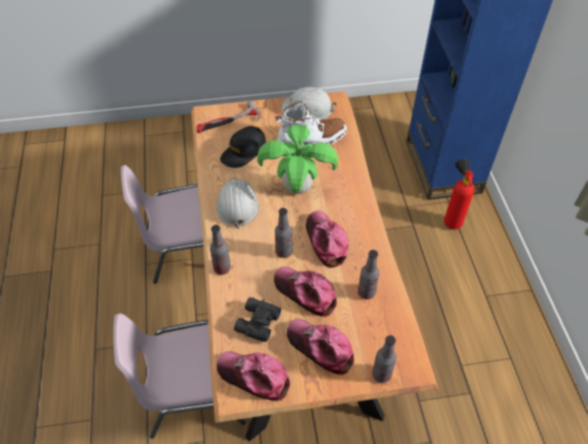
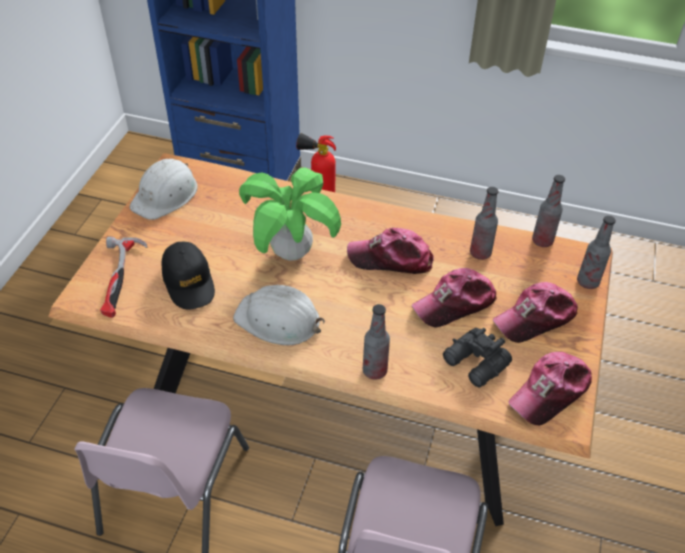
camera: 65 degrees left, 5 degrees down
(284, 252) = (383, 301): bottle -> bottle (542, 241)
(312, 139) = (220, 210): white boot -> none

